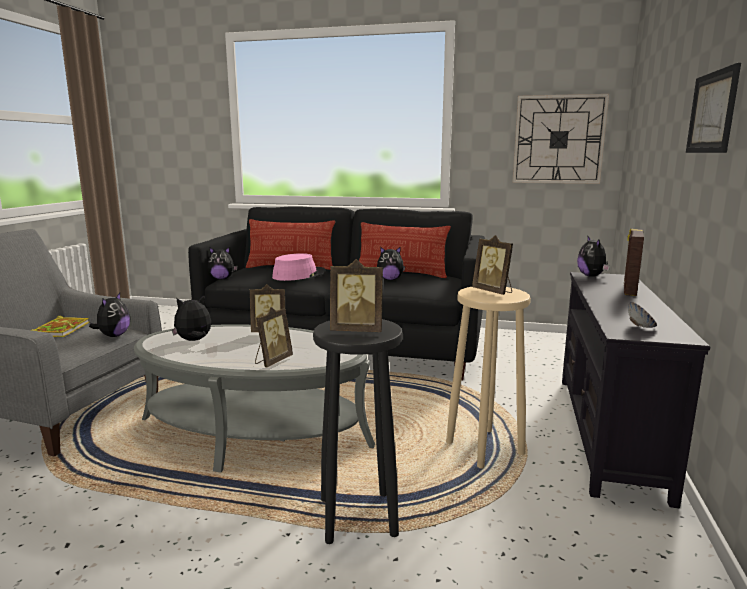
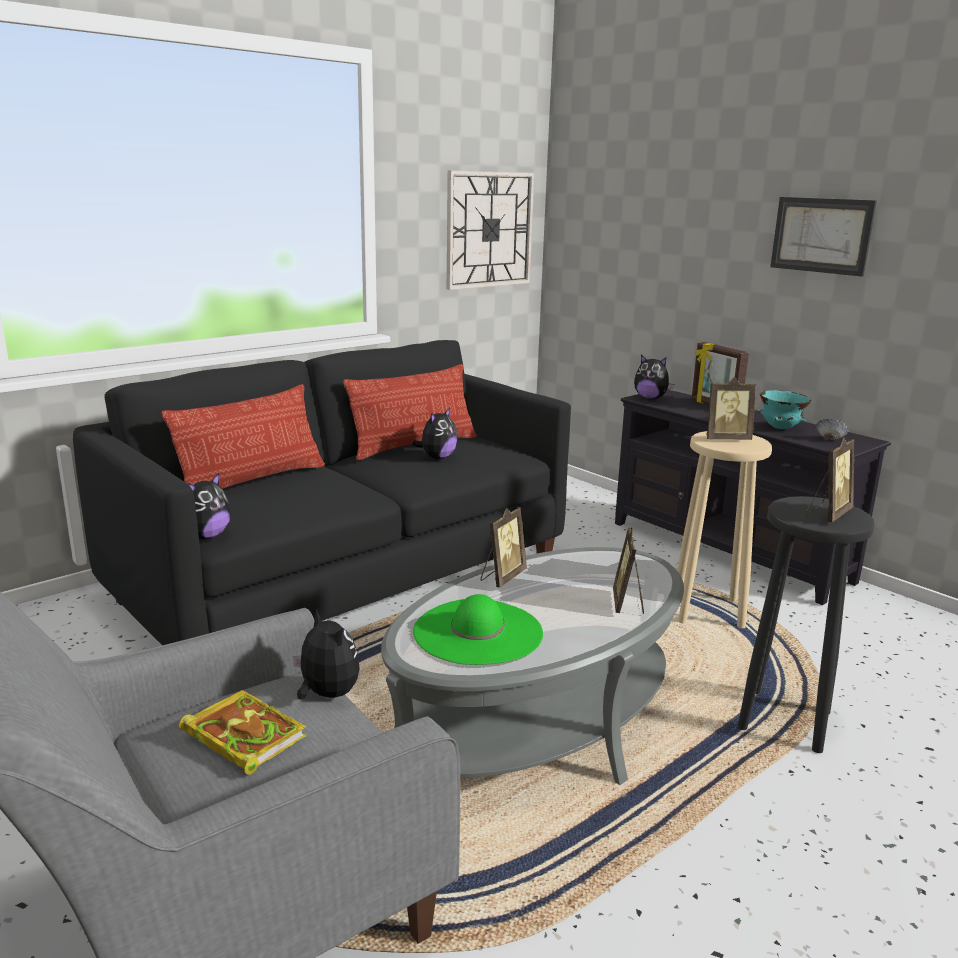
camera: 55 degrees left, 5 degrees up
(194, 340) = (478, 632): plush toy -> green hat
(272, 361) = (628, 603): picture frame -> picture frame turned 150 degrees counterclockwise
(299, 275) = (319, 488): pink hat -> none
(625, 311) = (781, 428): none -> turquoise bowl

